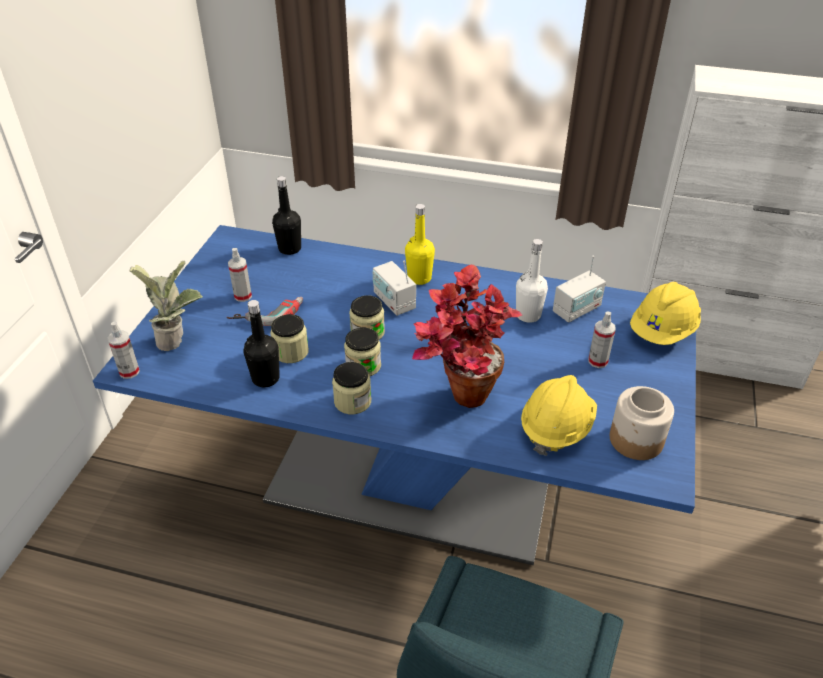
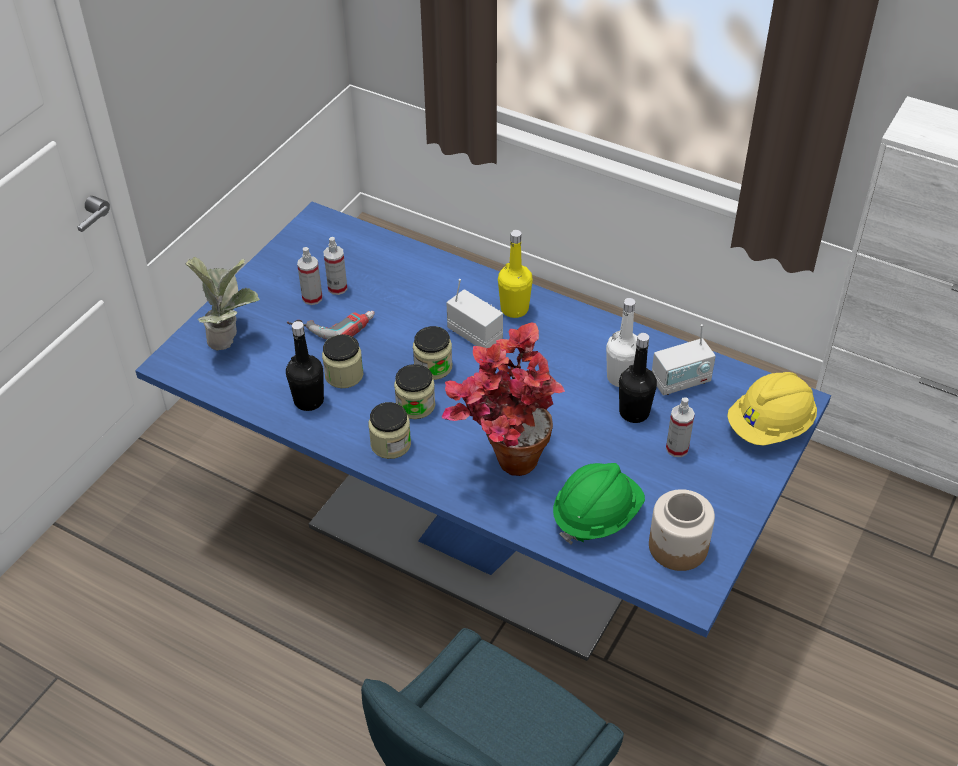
camera: 15 degrees right, 5 degrees up
(129, 371) = (173, 367): spray bottle -> spray bottle (337, 288)
(289, 249) = (380, 246): black bottle -> black bottle (634, 412)
(394, 302) = (475, 334): radio -> radio turned 150 degrees clockwise
(556, 428) = (596, 516): yellow hard hat -> green hard hat

